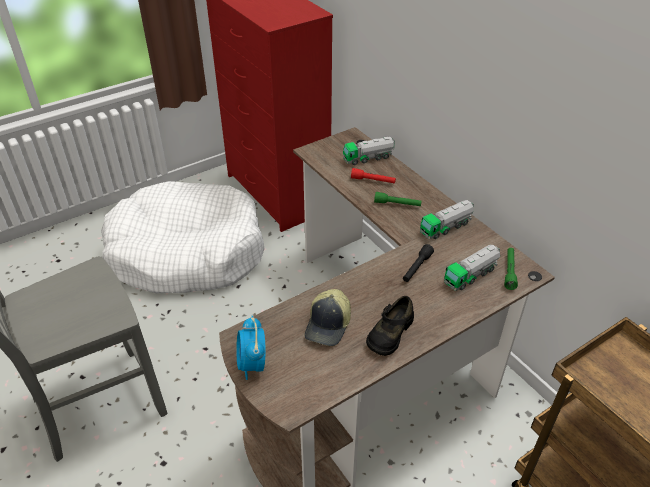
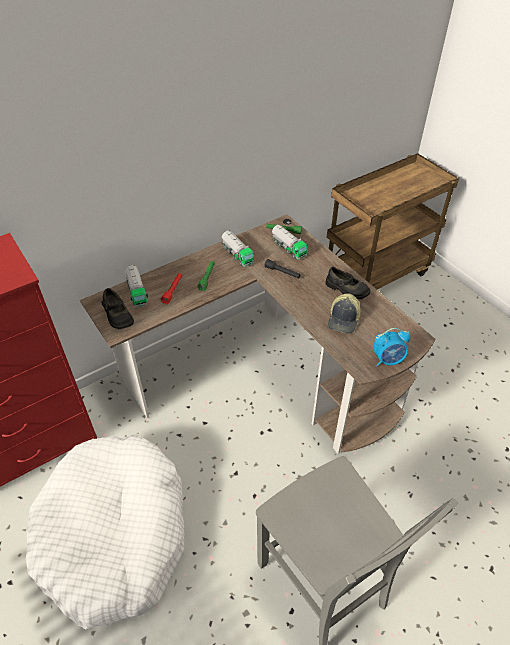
camera: 90 degrees left, 5 degrees up
(329, 325) = (344, 319): cap -> cap turned 90 degrees clockwise
(333, 149) = (117, 315): none -> black shoe

